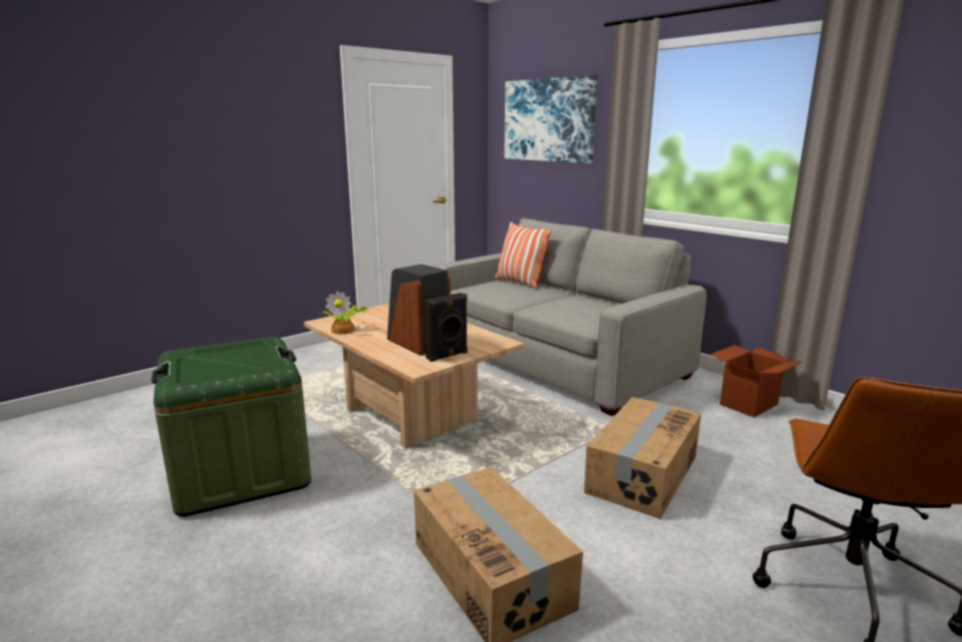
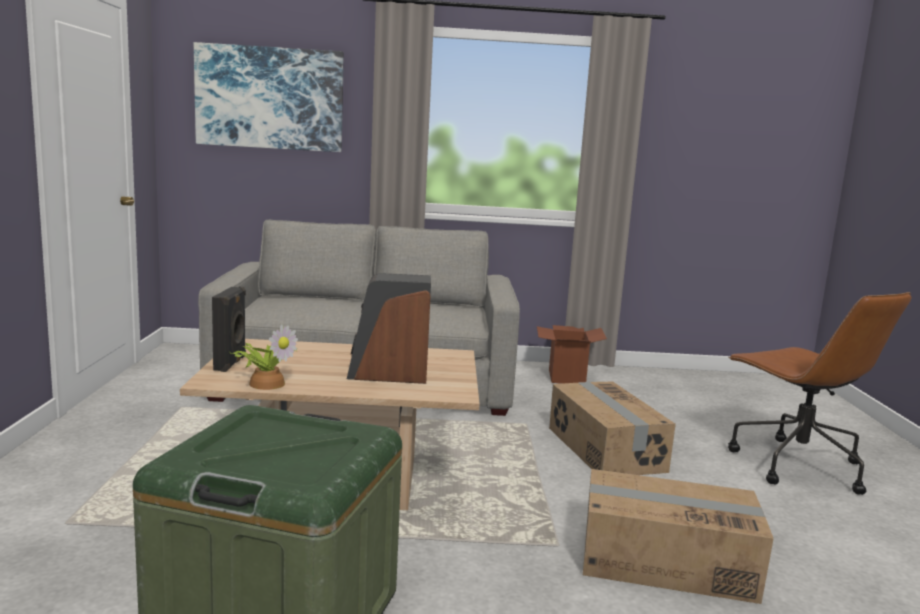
camera: 50 degrees left, 5 degrees down
(447, 356) = (449, 377): black speaker -> black speaker (231, 363)
(520, 282) = (300, 299): pillow -> none

